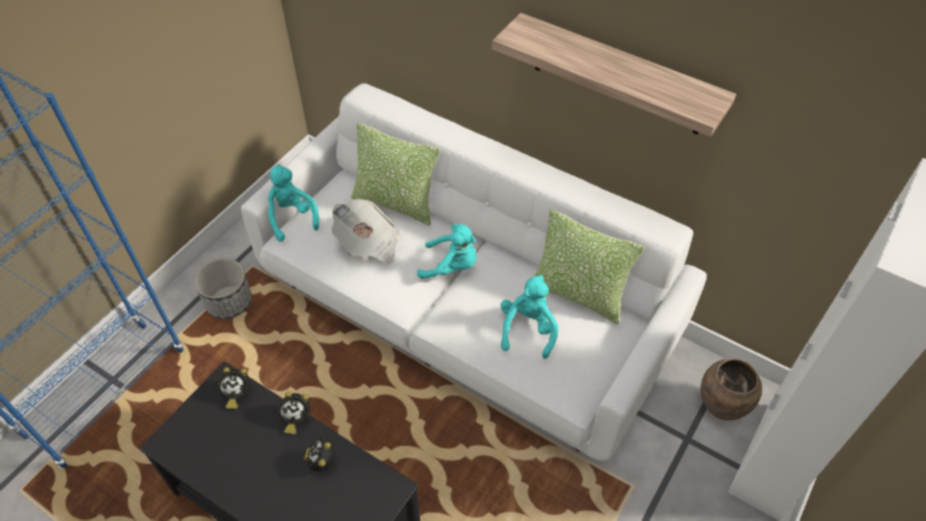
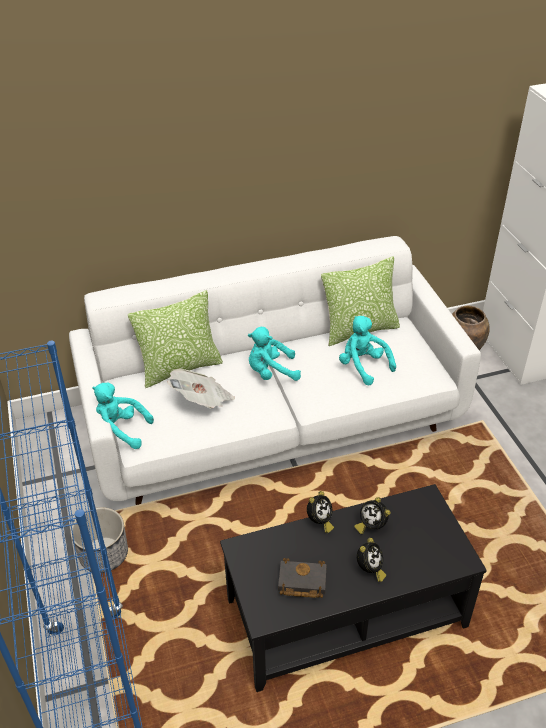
camera: 50 degrees left, 10 degrees down
(219, 447) = (301, 582): none -> black book
(237, 394) = (261, 547): alarm clock -> alarm clock (369, 570)
(452, 266) = (271, 372): turquoise plush toy -> turquoise plush toy turned 150 degrees counterclockwise
(618, 76) = (319, 150): shelf -> none

